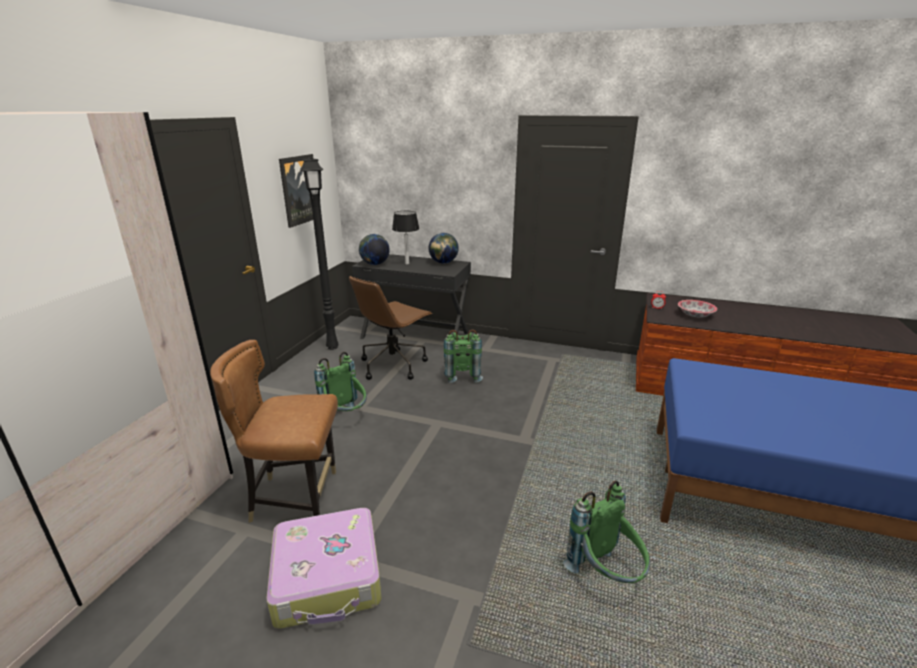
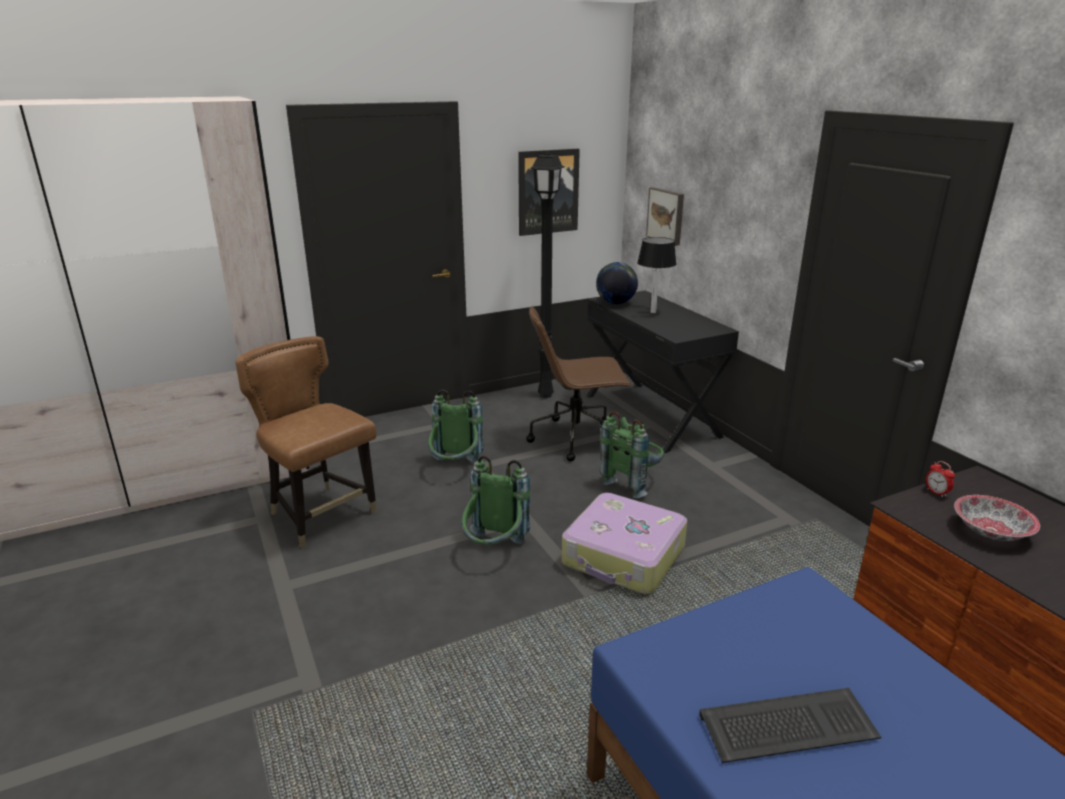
camera: 45 degrees right, 0 degrees up
(328, 577) = (253, 588): suitcase -> suitcase (624, 557)
(388, 196) = (666, 215): none -> picture
(443, 263) = (699, 323): globe -> none
(606, 575) = (436, 767): green backpack -> green backpack (494, 550)
(780, 420) = (786, 729): none -> keyboard

